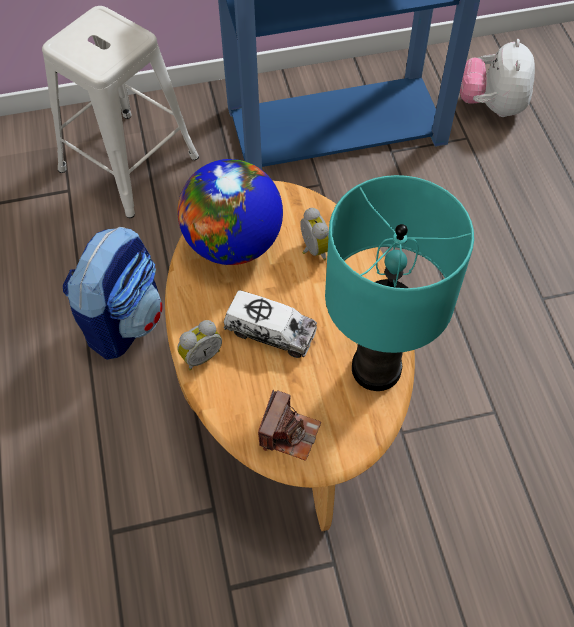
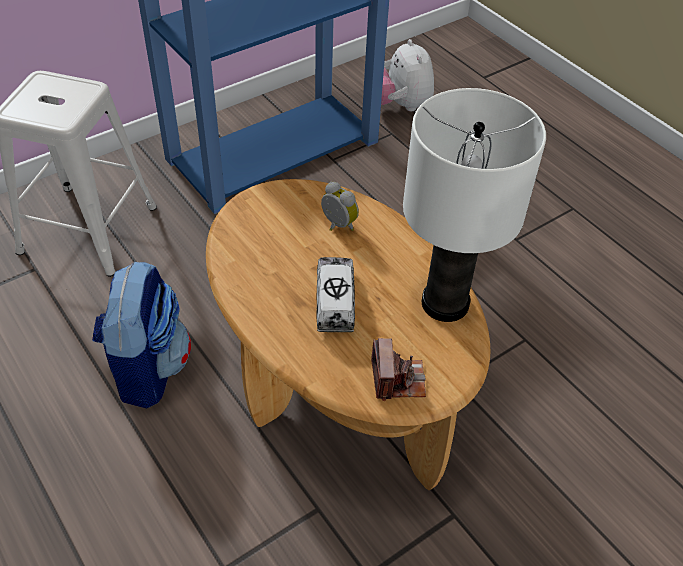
camera: 25 degrees left, 10 degrees down
(200, 356) = (280, 341): alarm clock -> none
(233, 243) = (261, 240): globe -> none
(270, 331) = (335, 301): toy truck -> toy truck turned 90 degrees counterclockwise
(377, 369) = (446, 303): turquoise table lamp -> white table lamp

